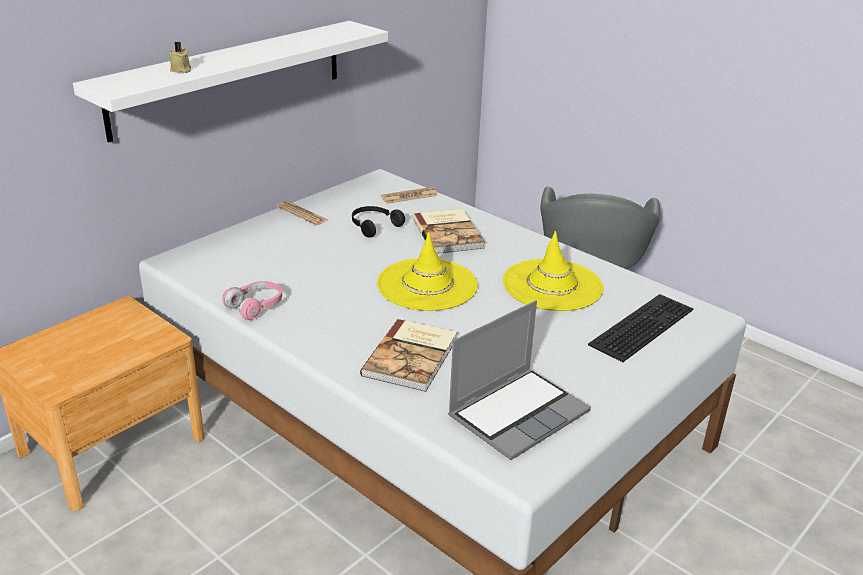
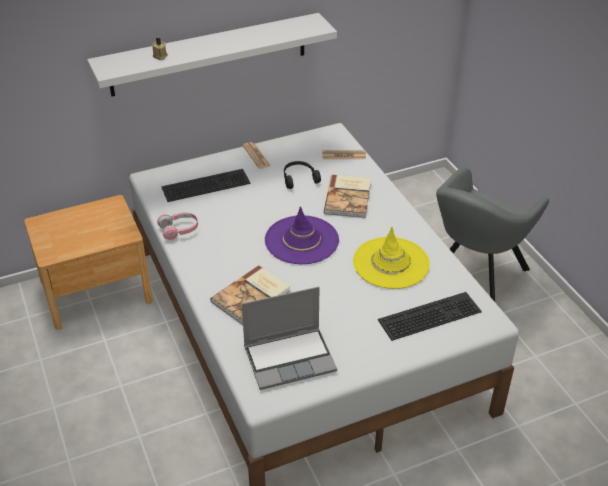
camera: 25 degrees right, 10 degrees up
(257, 252) = (206, 184): none -> keyboard
(427, 285) = (302, 240): yellow hat -> purple hat

